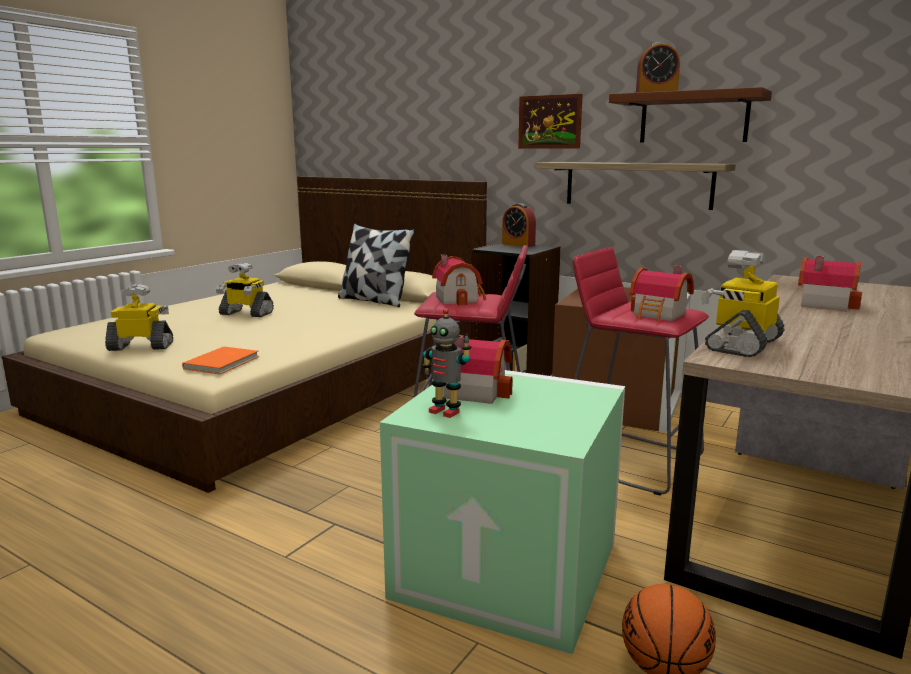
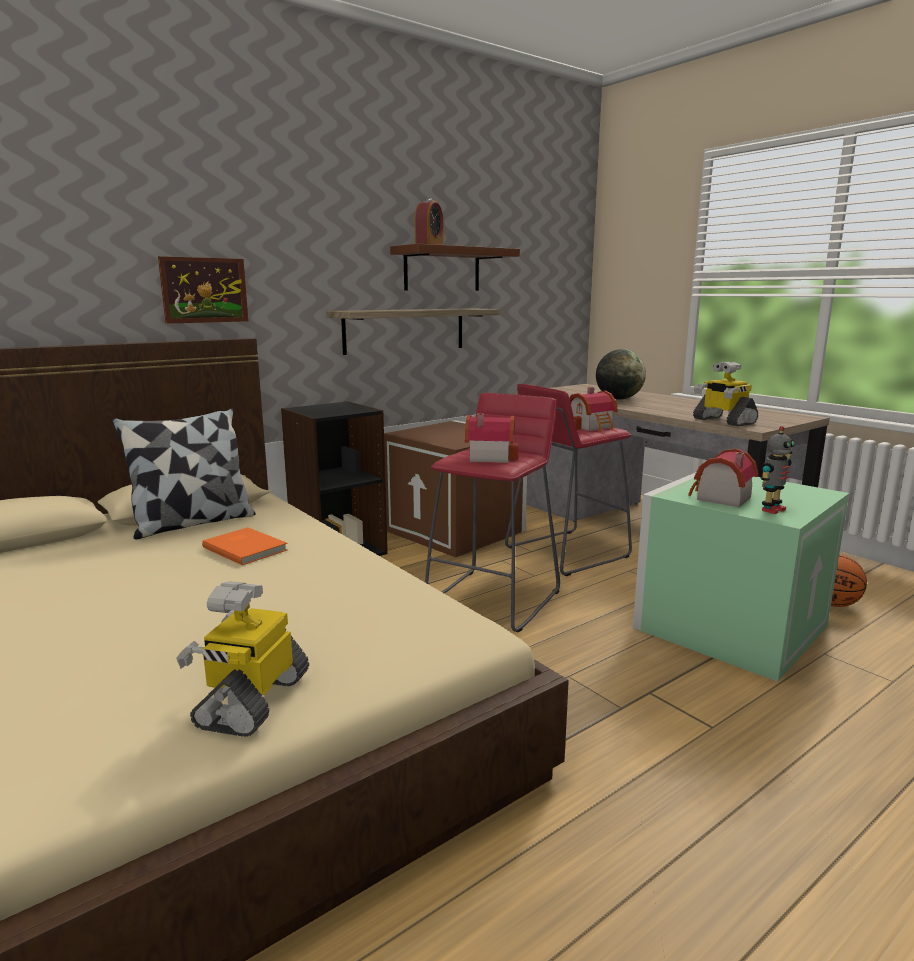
camera: 70 degrees left, 0 degrees up
(224, 362) = (423, 627): orange book -> orange book (246, 548)
(245, 314) = (136, 604): toy robot -> none
(518, 244) = (314, 407): alarm clock -> none
(549, 122) = (316, 267): picture -> picture (204, 290)
(823, 304) = (618, 399): toy house -> globe

